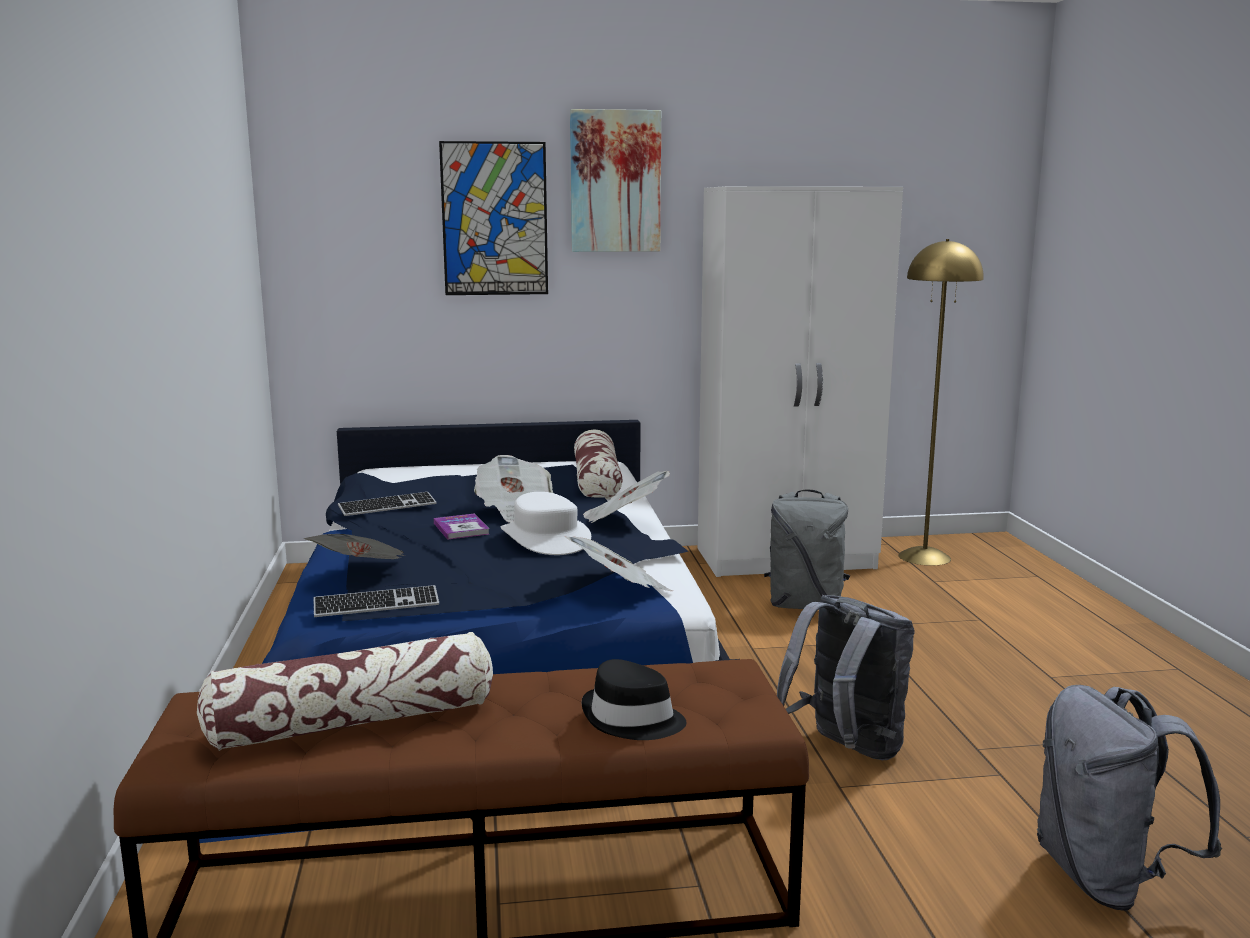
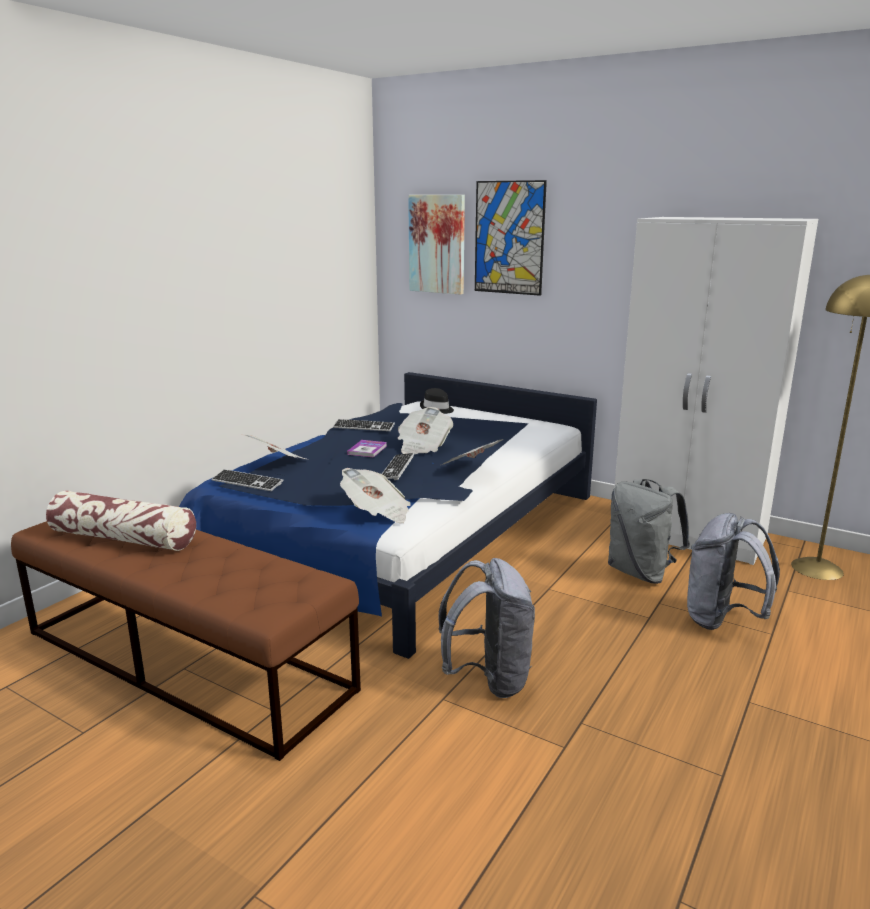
camera: 40 degrees right, 5 degrees up
(546, 538) = (397, 468): white hat -> keyboard
(596, 482) = (522, 439): pillow -> none
(615, 181) = (595, 211): picture -> picture (437, 244)
(632, 720) = (216, 587): black hat -> black hat (437, 409)
(1106, 879) = (503, 854): grey backpack -> grey backpack (722, 620)

